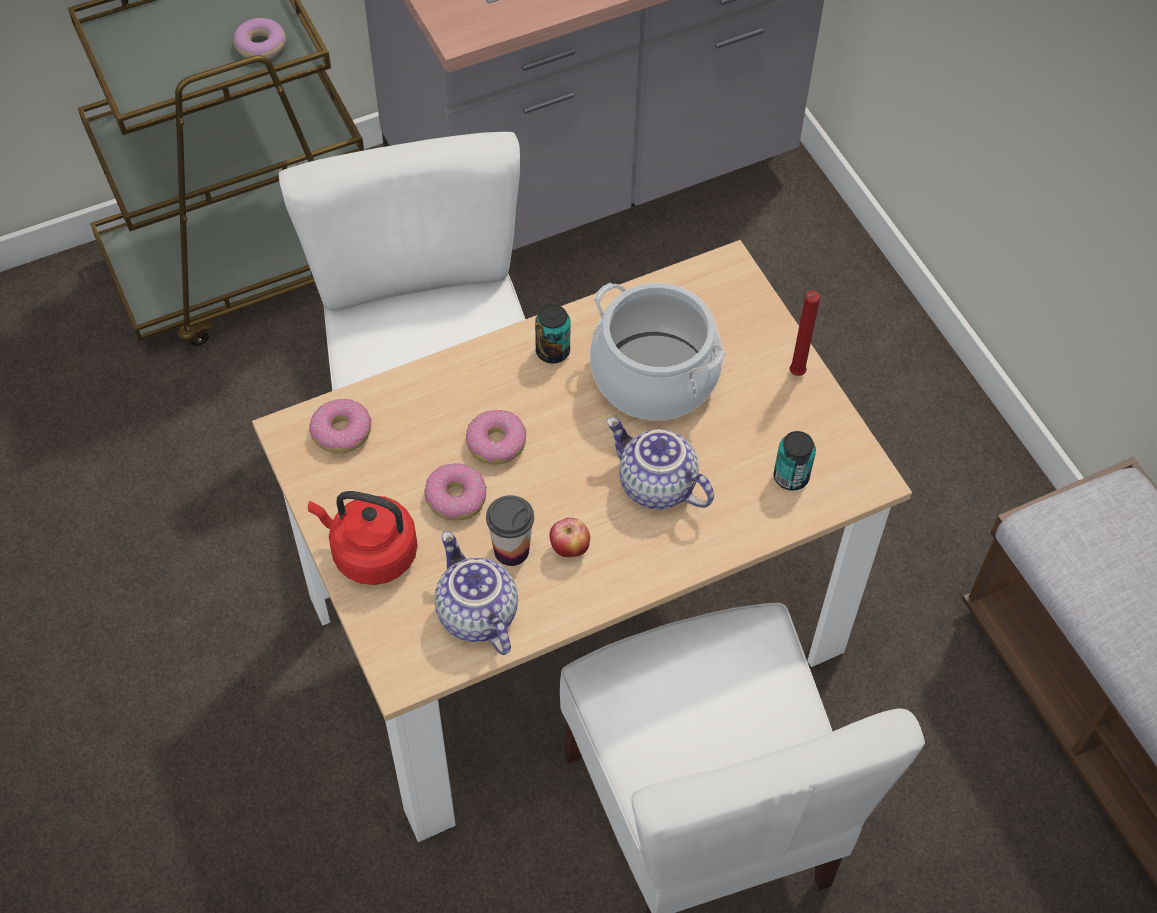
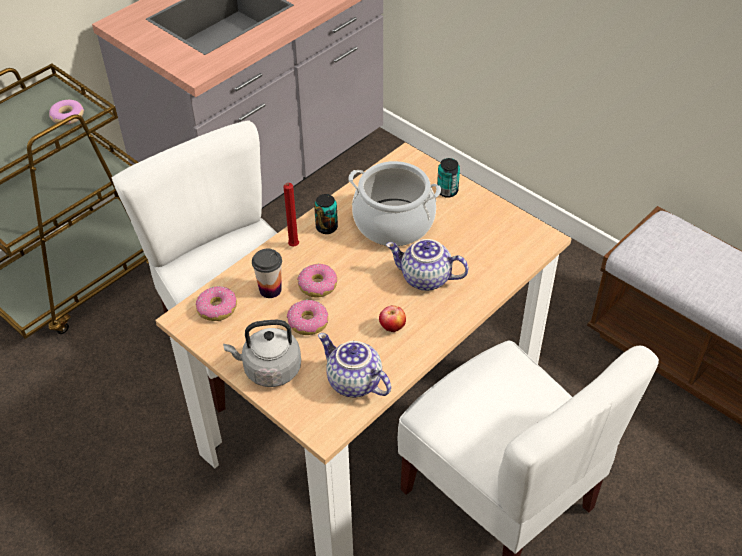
camera: 20 degrees left, 10 degrees down
(370, 553) = (269, 369): red kettle -> grey kettle
(511, 550) = (357, 340): cup -> cup (270, 290)
(791, 477) = (500, 251): can -> can (447, 191)
(795, 375) = (473, 199): red candle -> red candle (293, 247)

